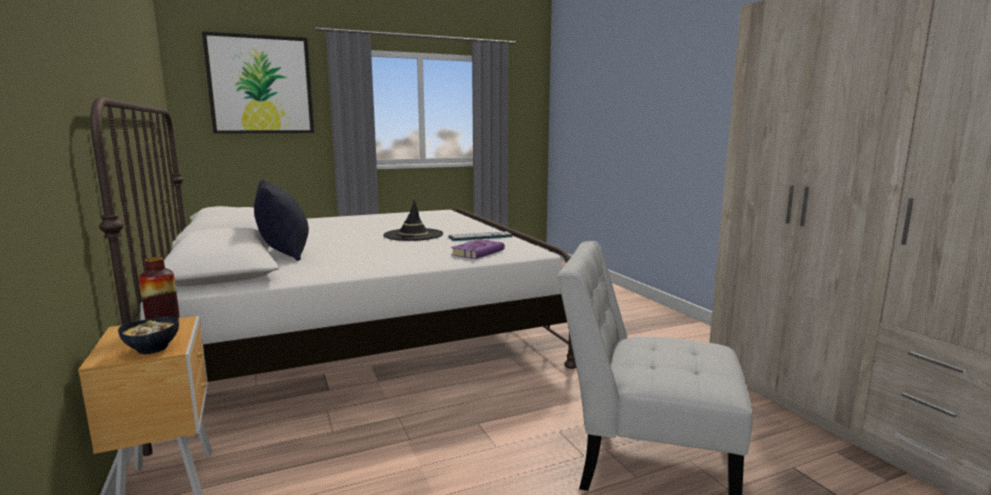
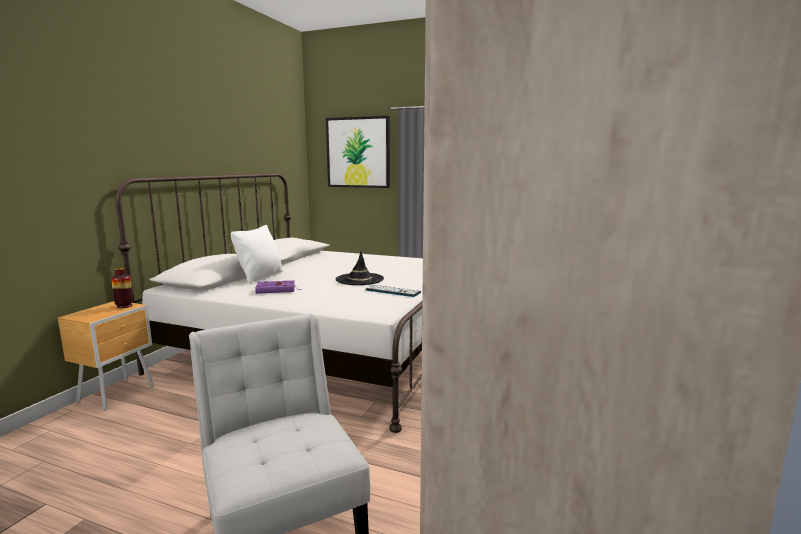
camera: 45 degrees right, 0 degrees up
(153, 349) = (90, 316): bowl -> none
(284, 253) = (260, 277): black pillow -> white pillow
(478, 252) = (345, 304): purple book -> purple book (277, 290)

